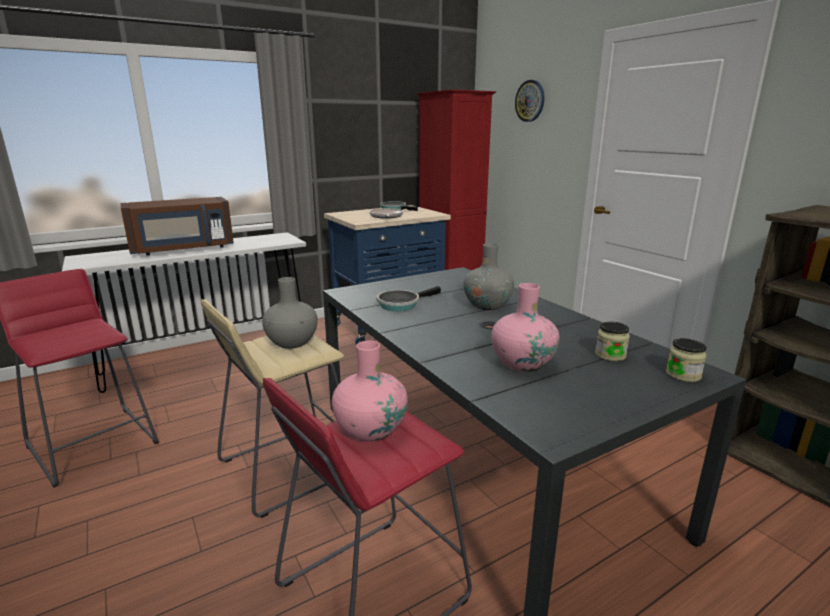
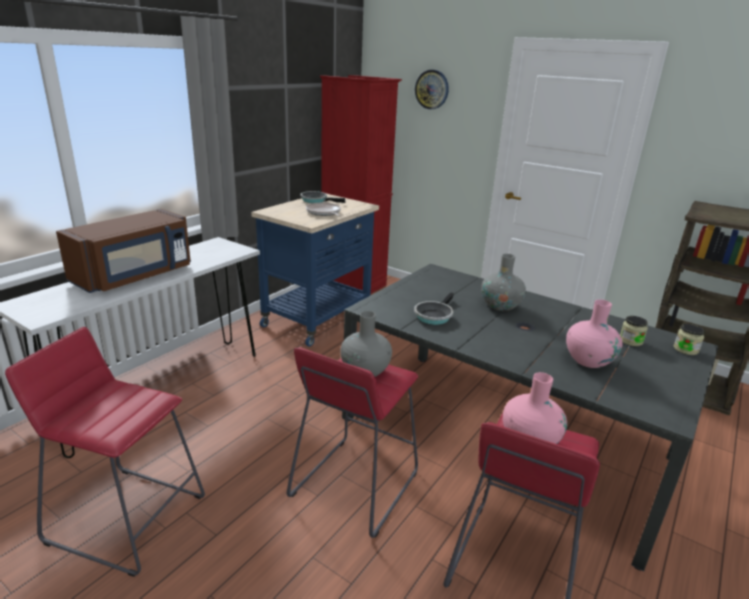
camera: 25 degrees left, 5 degrees up
(287, 467) = (355, 485): beige stool -> red stool

